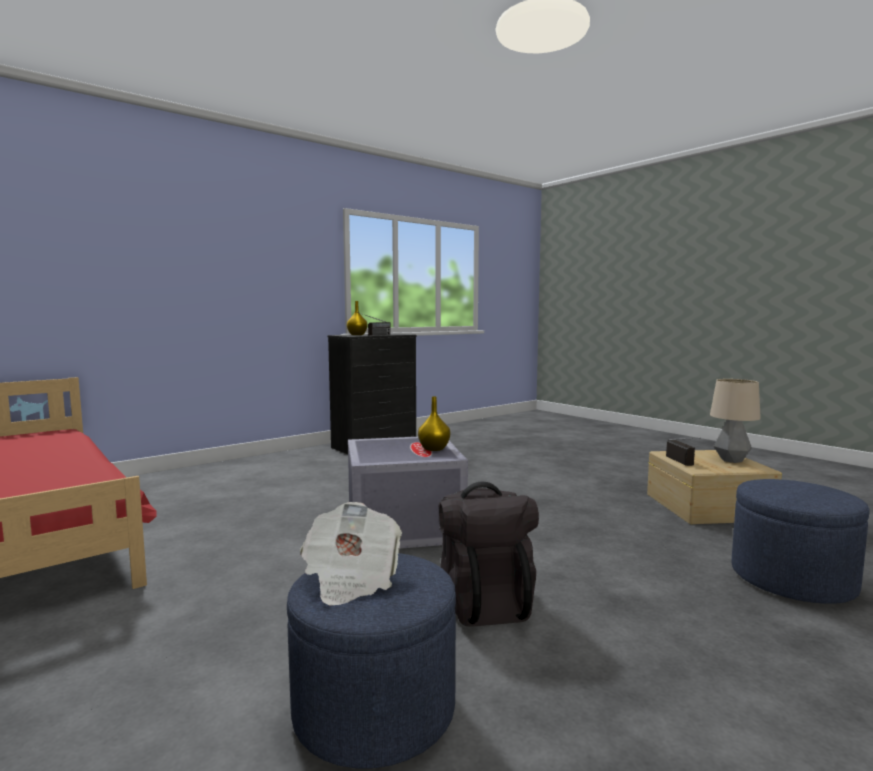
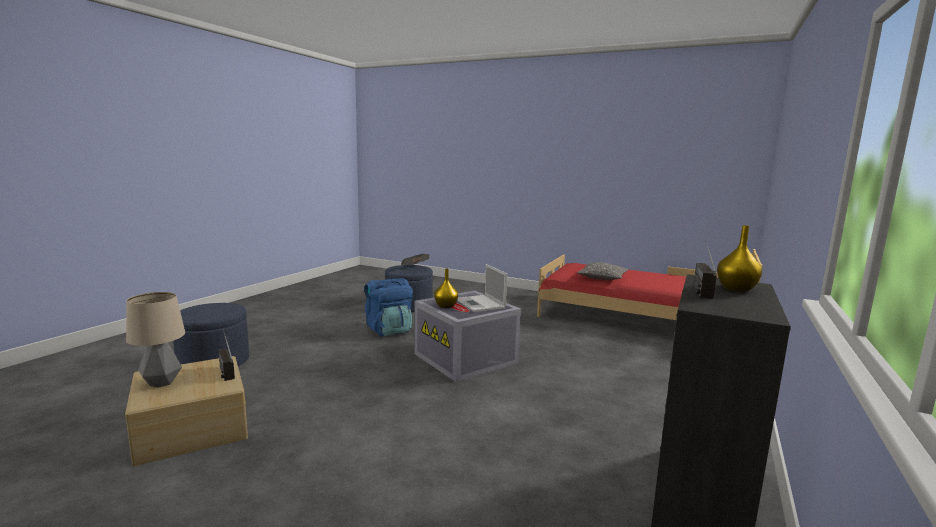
camera: 155 degrees right, 5 degrees up
(68, 469) = (602, 278): none -> pillow
(385, 447) = (480, 304): none -> laptop
(484, 601) = (389, 330): black backpack -> blue backpack

